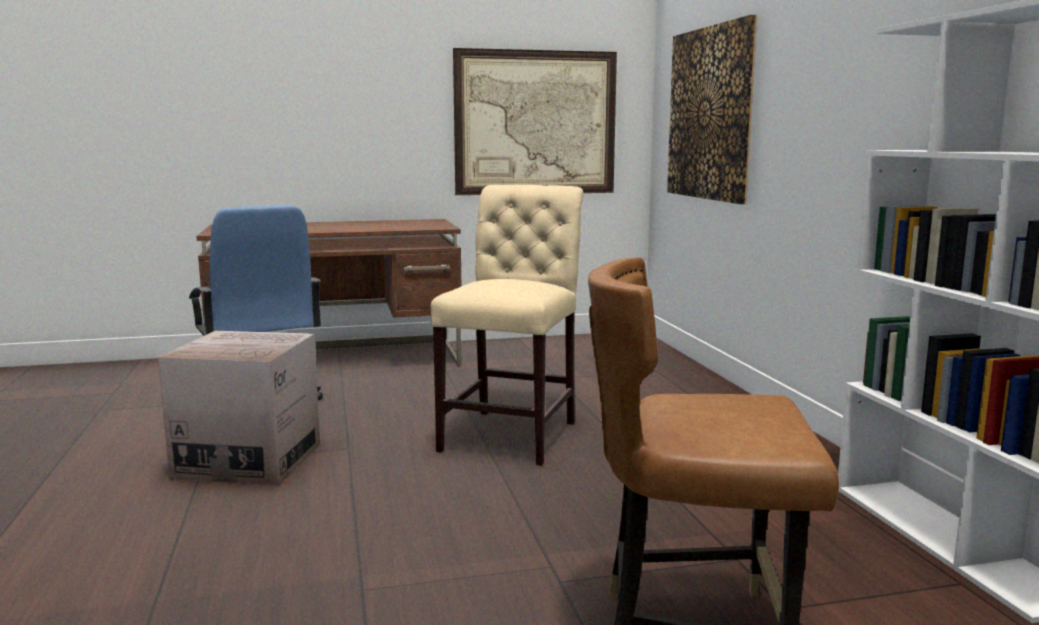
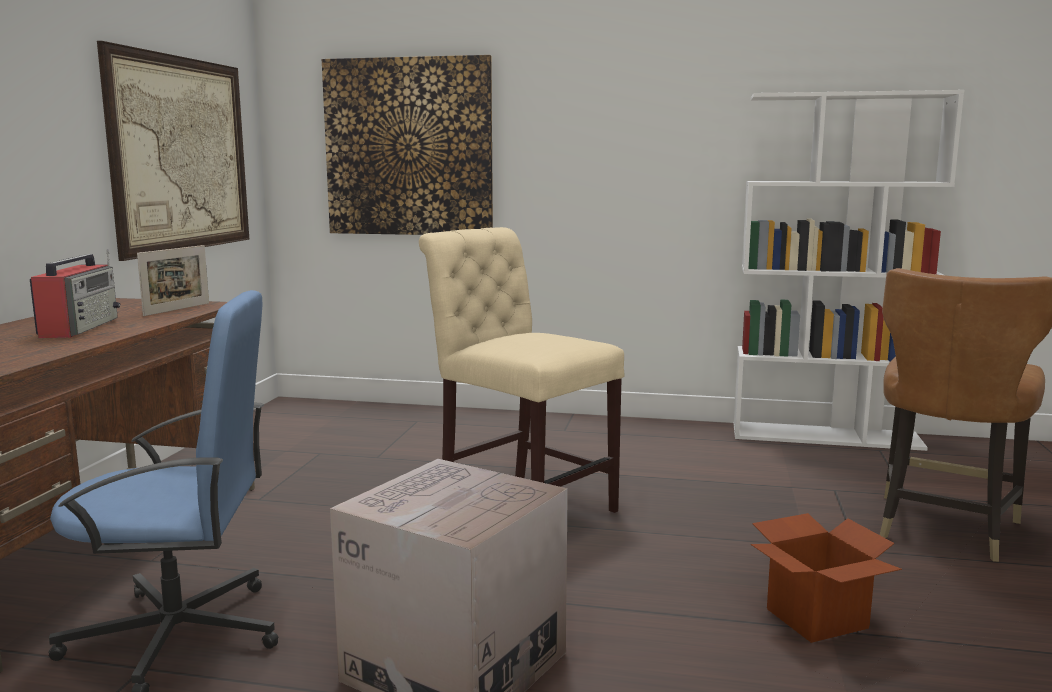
camera: 65 degrees left, 0 degrees up
(346, 226) = (80, 327): none -> radio
(380, 568) = (816, 618): none -> cardboard box
(418, 226) = (177, 309): none -> picture frame

